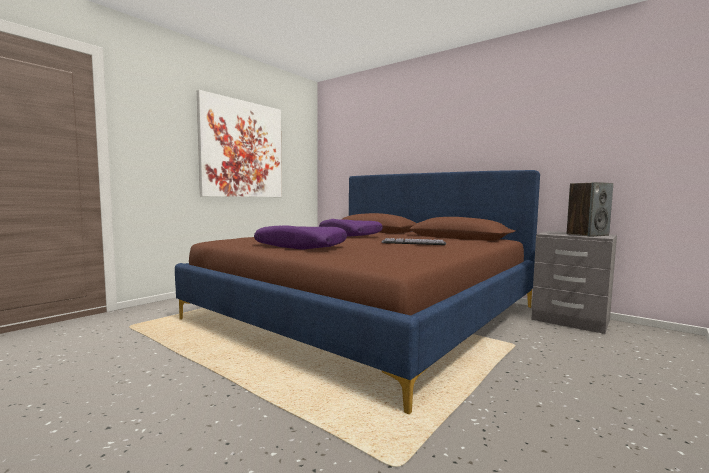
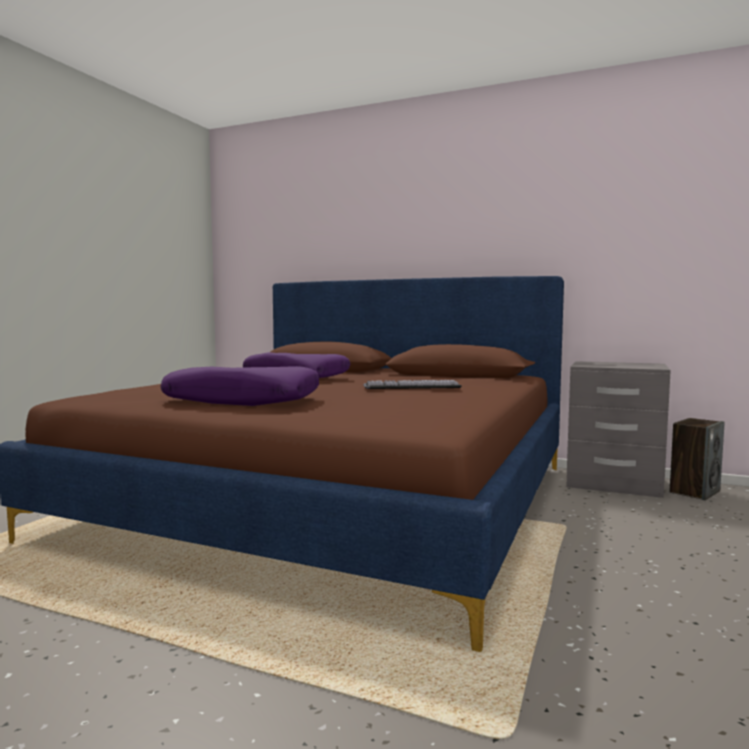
camera: 15 degrees left, 0 degrees up
(242, 149) = (91, 237): picture -> none
(587, 235) = (633, 365): speaker -> speaker (694, 492)

